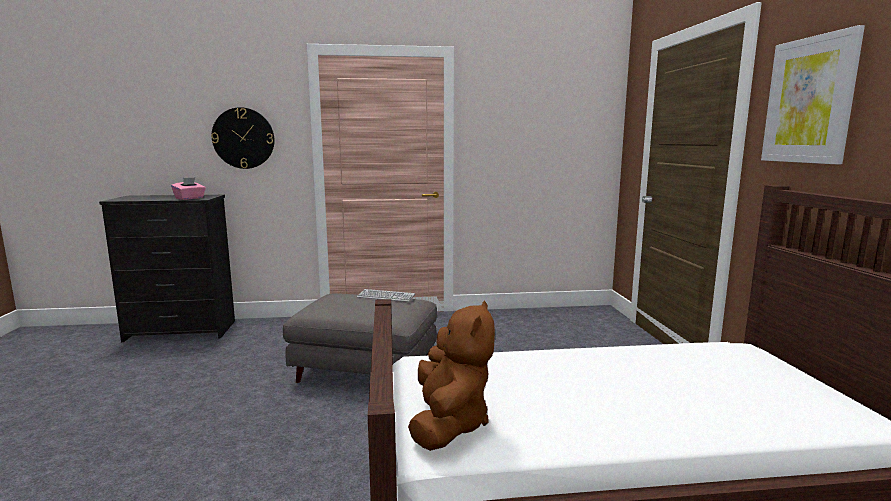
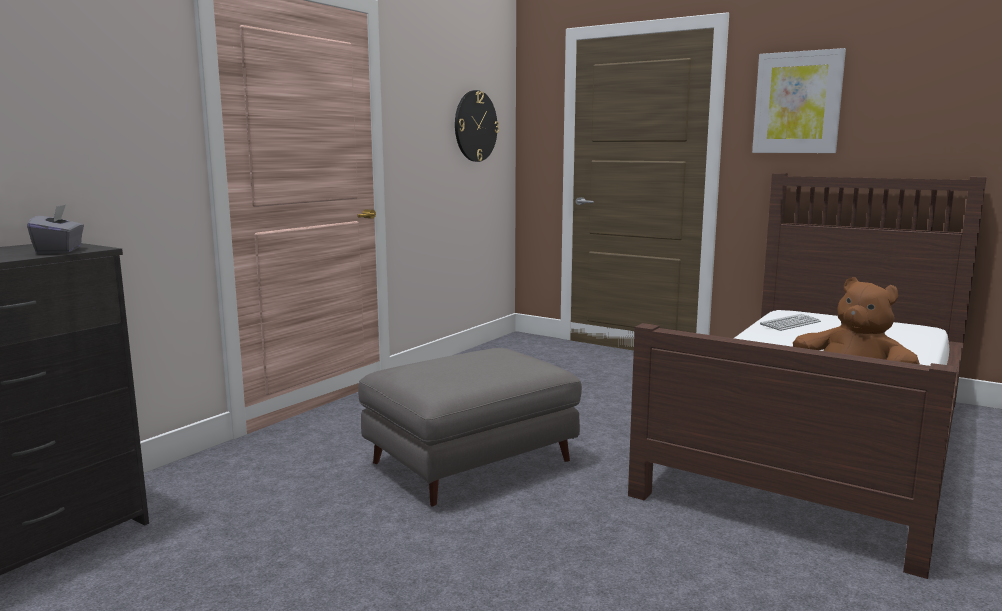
camera: 50 degrees left, 0 degrees up
(190, 198) = (60, 250): pink tissue box -> grey tissue box
(243, 138) = (88, 124): wall clock -> wall clock (475, 126)
(386, 296) = (466, 353): keyboard -> keyboard (790, 323)

